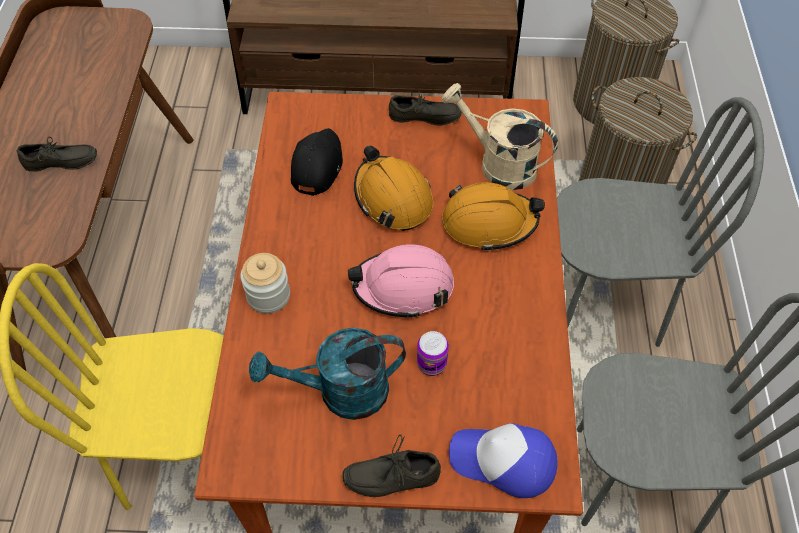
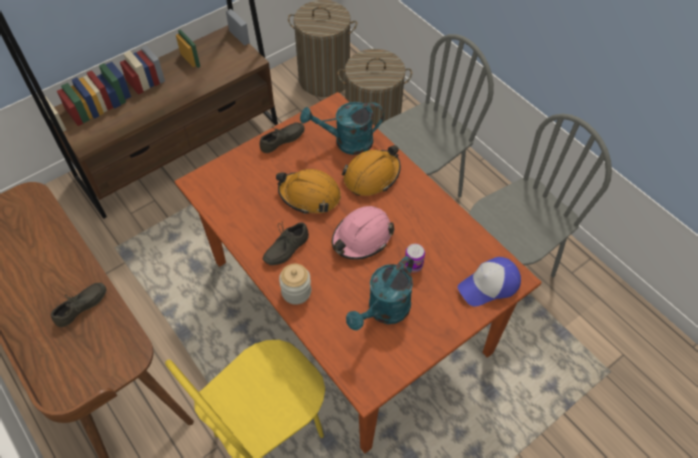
camera: 40 degrees left, 0 degrees up
(316, 166) = (249, 205): black cap -> none
(391, 474) = (446, 330): grey shoe -> grey shoe (285, 248)
(498, 164) = (346, 142): beige watering can -> turquoise watering can

